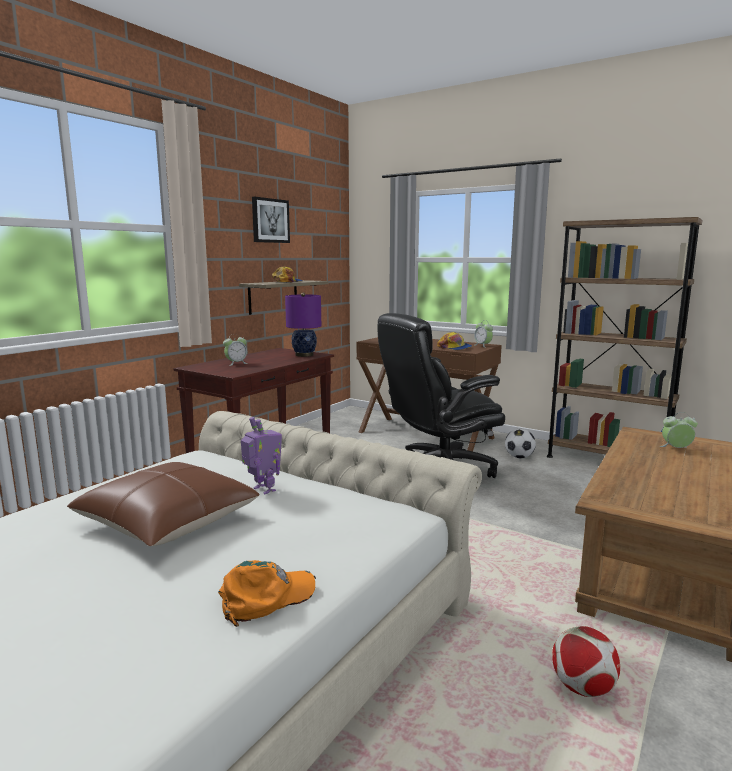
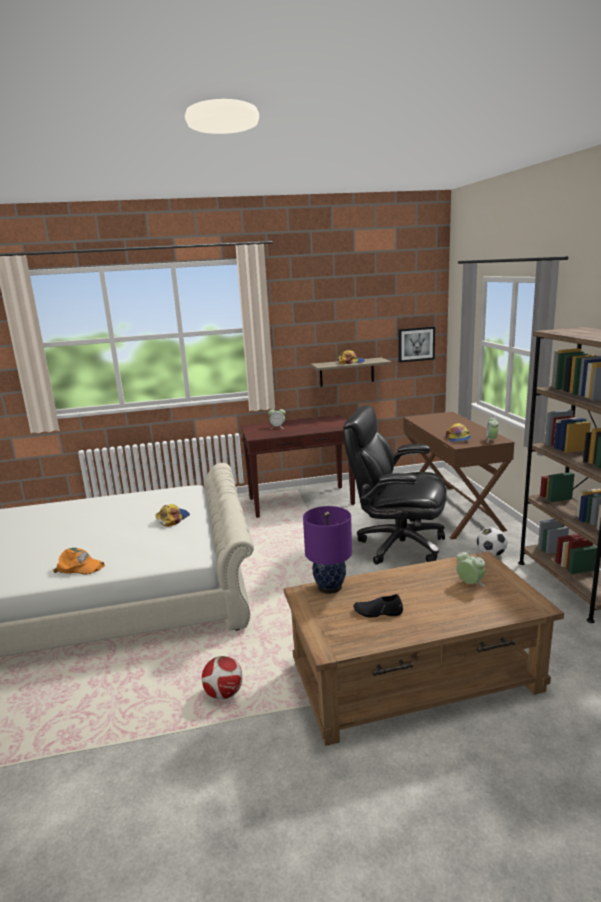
camera: 45 degrees right, 5 degrees up
(167, 522) = (115, 521): brown pillow -> none
(263, 490) = (172, 518): toy robot -> cap
(270, 220) = (344, 312): picture -> picture (416, 344)
(304, 355) = (335, 426): purple table lamp -> purple table lamp (329, 587)
(691, 490) = (378, 612): none -> black shoe

